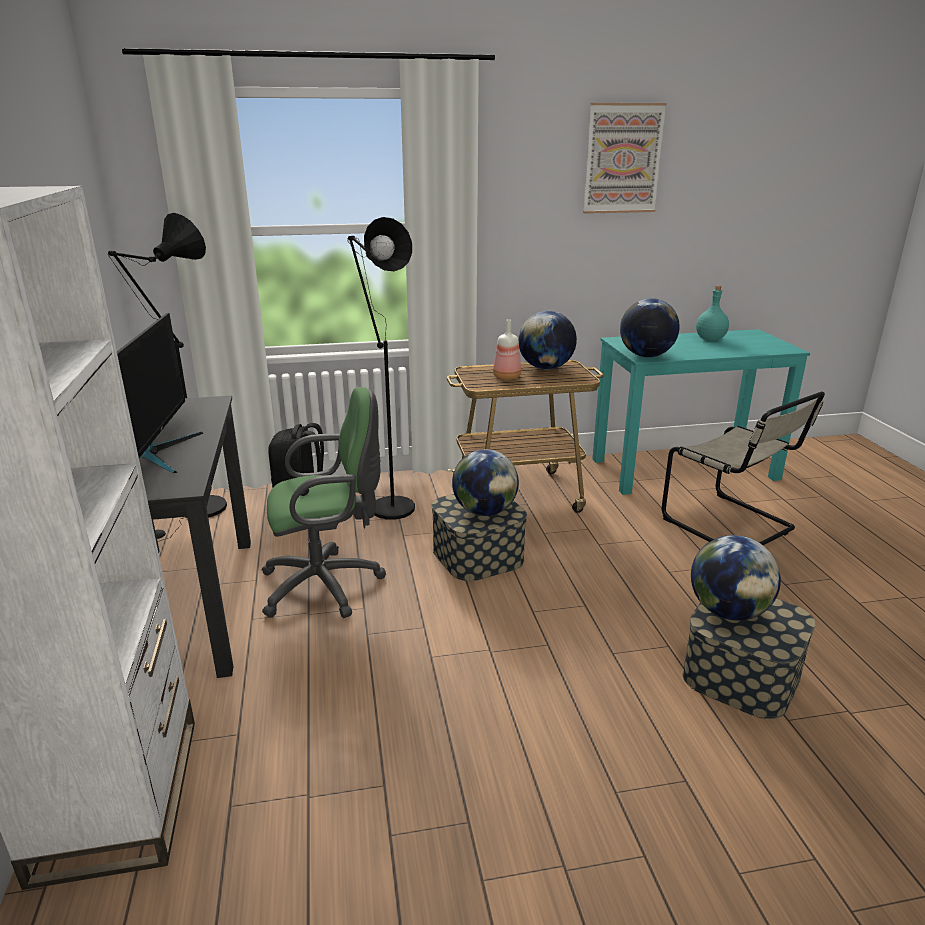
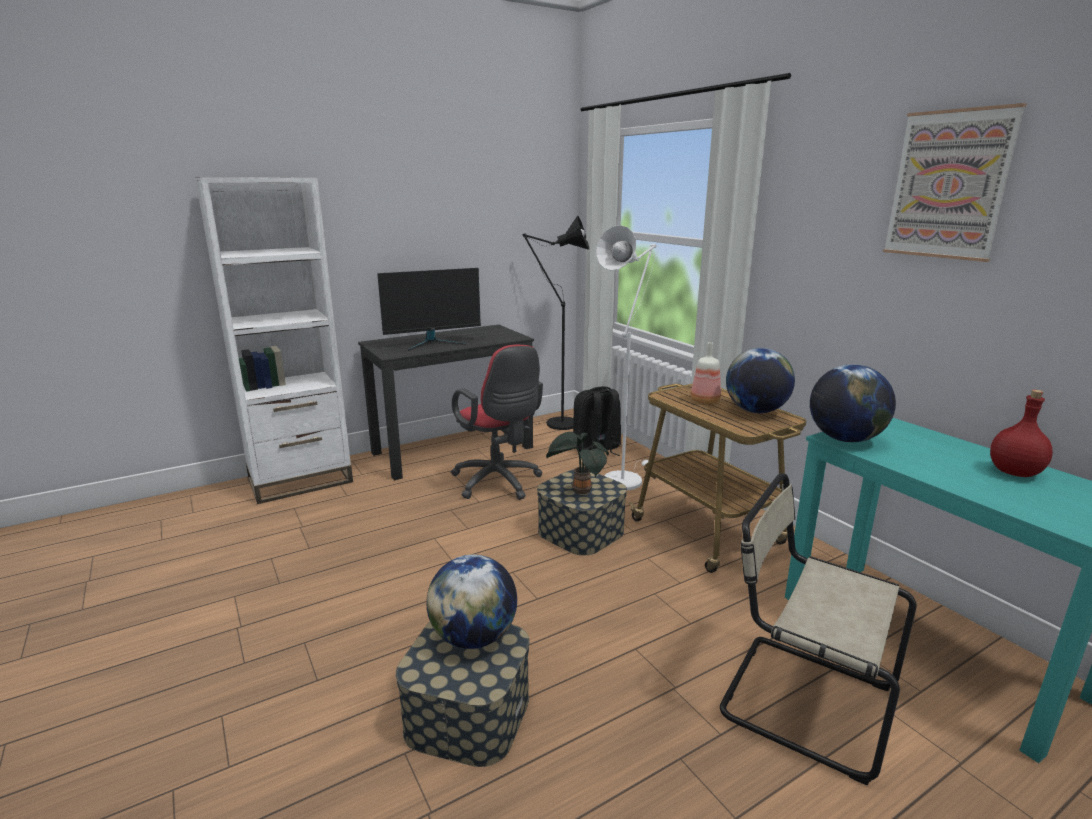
camera: 70 degrees right, 5 degrees down
(328, 585) = (499, 483): green office chair -> red office chair
(387, 505) = (625, 478): black floor lamp -> white floor lamp
(484, 511) = (579, 491): globe -> potted plant
(710, 339) = (1014, 473): turquoise bottle -> red bottle
(731, 525) = (800, 699): beige chair -> beige chair turned 90 degrees clockwise

